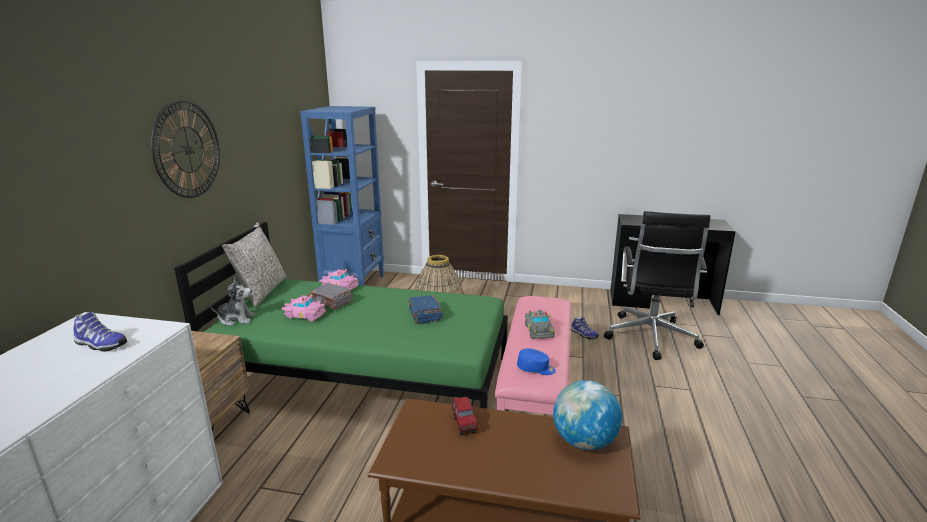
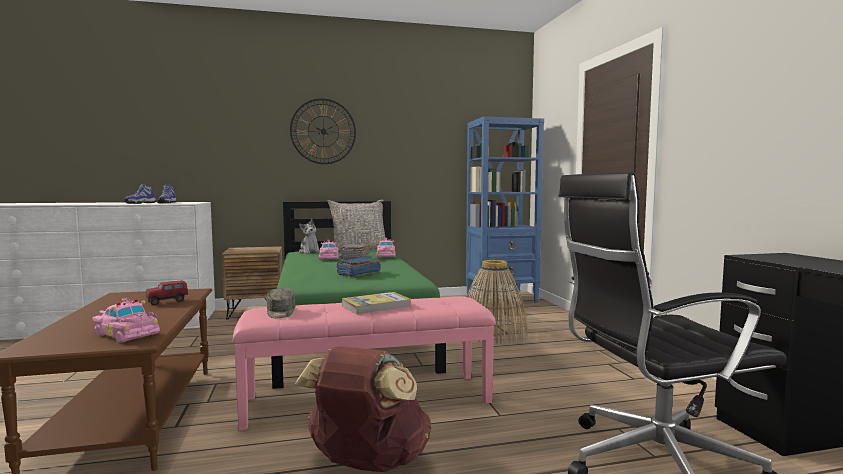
camera: 65 degrees right, 15 degrees down
(536, 369) = (281, 312): blue cap -> grey cap
(539, 330) = (376, 306): grey toy car -> book
(583, 334) = (569, 408): shoe -> shoe (139, 203)
(584, 441) = (127, 333): globe -> pink toy car
(625, 416) = (366, 463): none -> brown backpack

